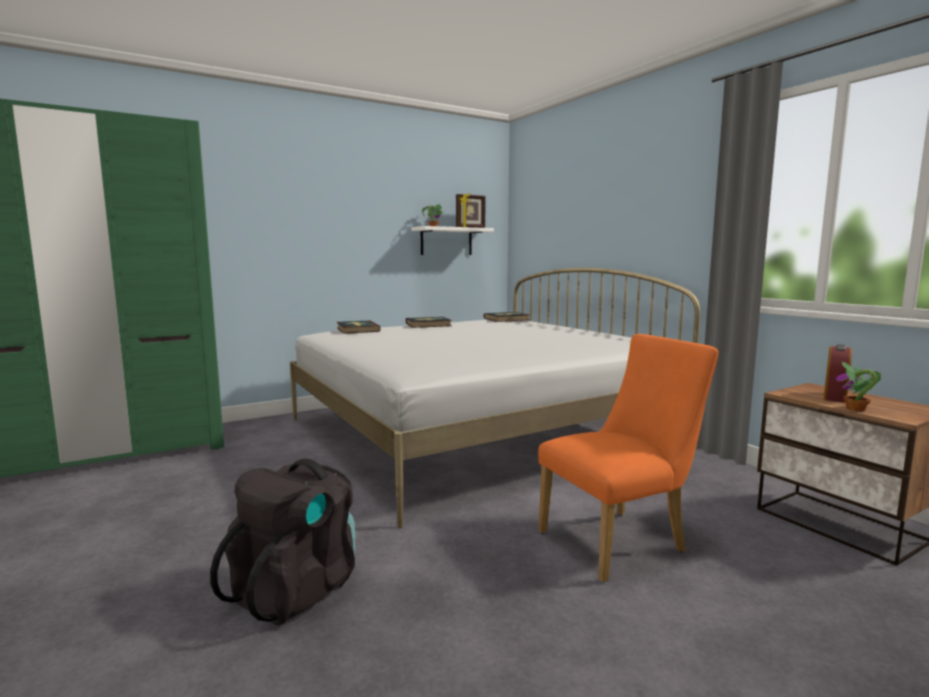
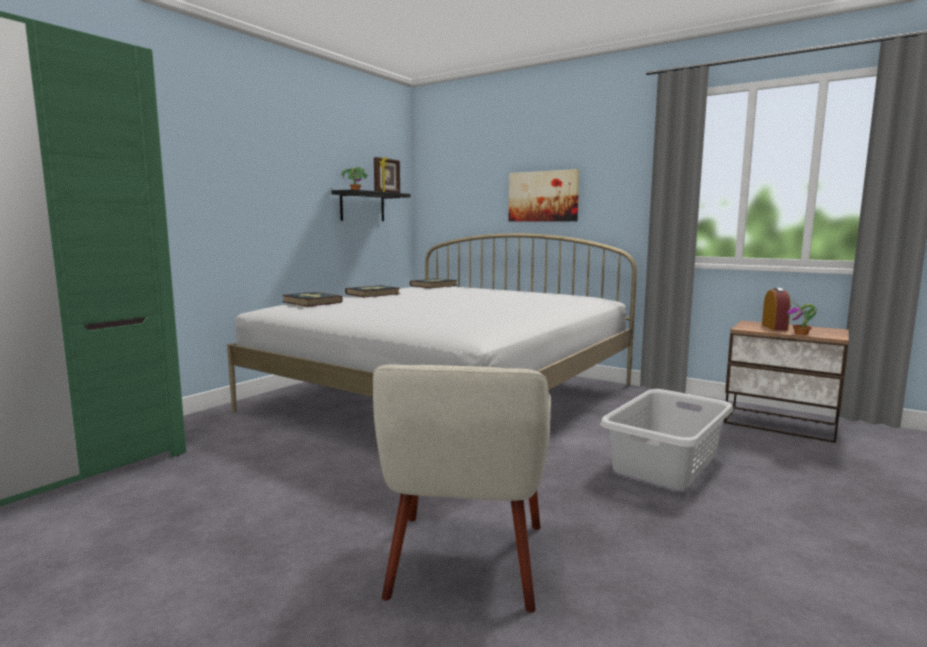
camera: 25 degrees left, 0 degrees up
(297, 588) = (465, 560): black backpack -> beige armchair
(446, 241) = (362, 206): white shelf -> black shelf
(614, 228) = (543, 196): none -> picture
(620, 540) = (667, 462): orange chair -> grey laundry basket

